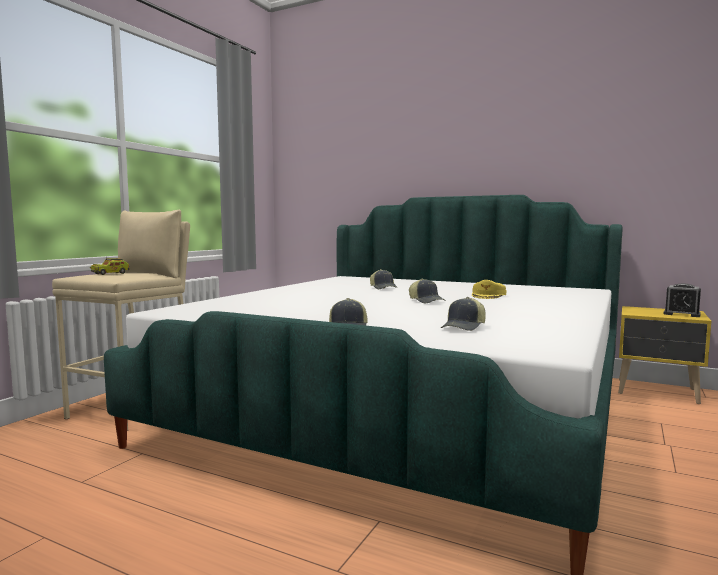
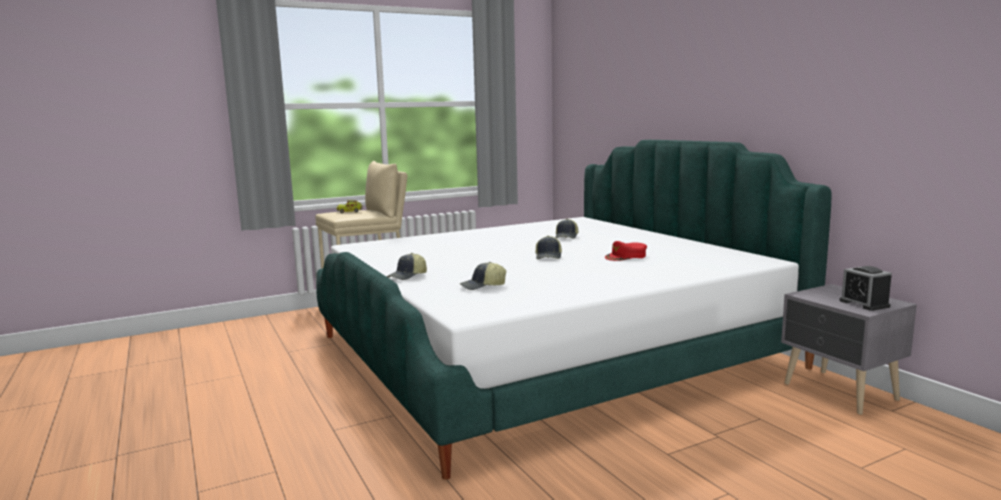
camera: 35 degrees right, 5 degrees up
(488, 295) = (626, 257): yellow cap -> red cap
(658, 392) = (840, 393): yellow nightstand -> grey nightstand

